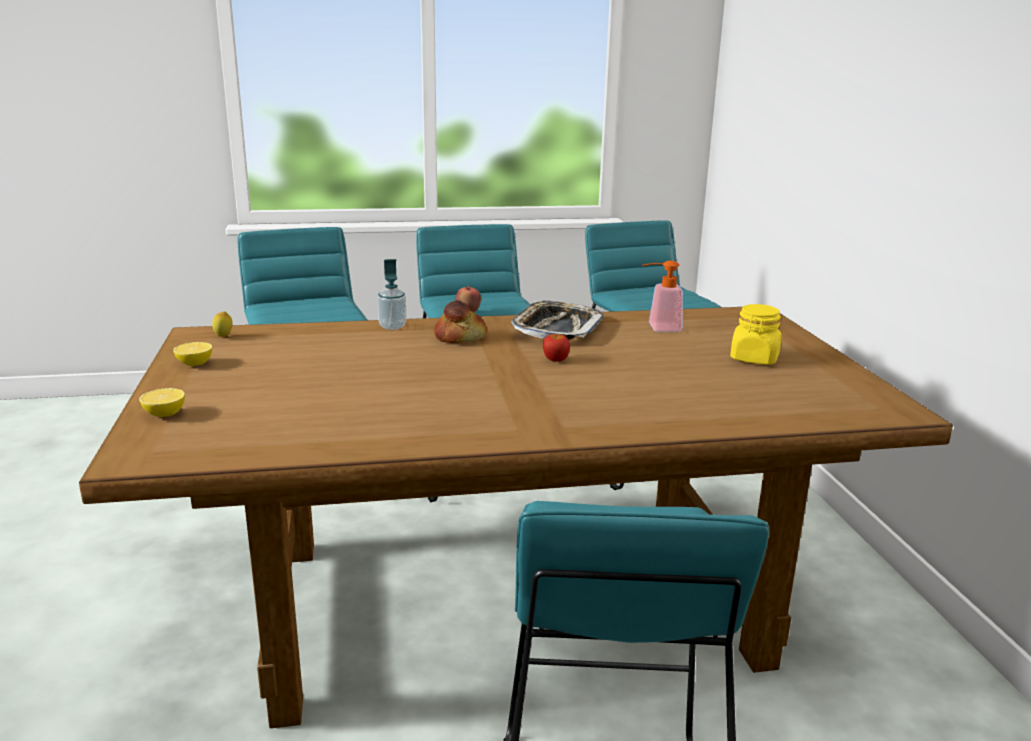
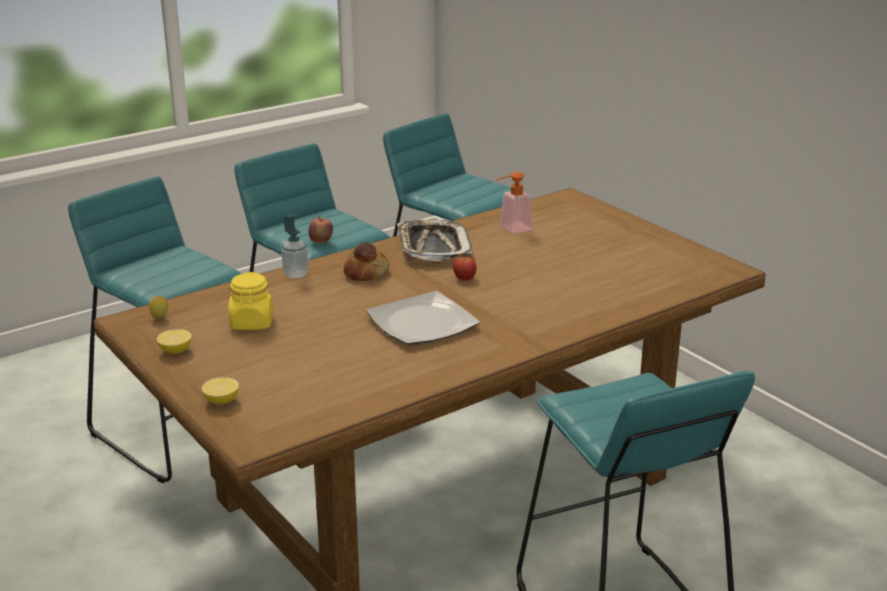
camera: 25 degrees left, 5 degrees up
(458, 390) = (422, 323): none -> plate
(754, 359) = (604, 245): yellow jar -> yellow jar (252, 323)

